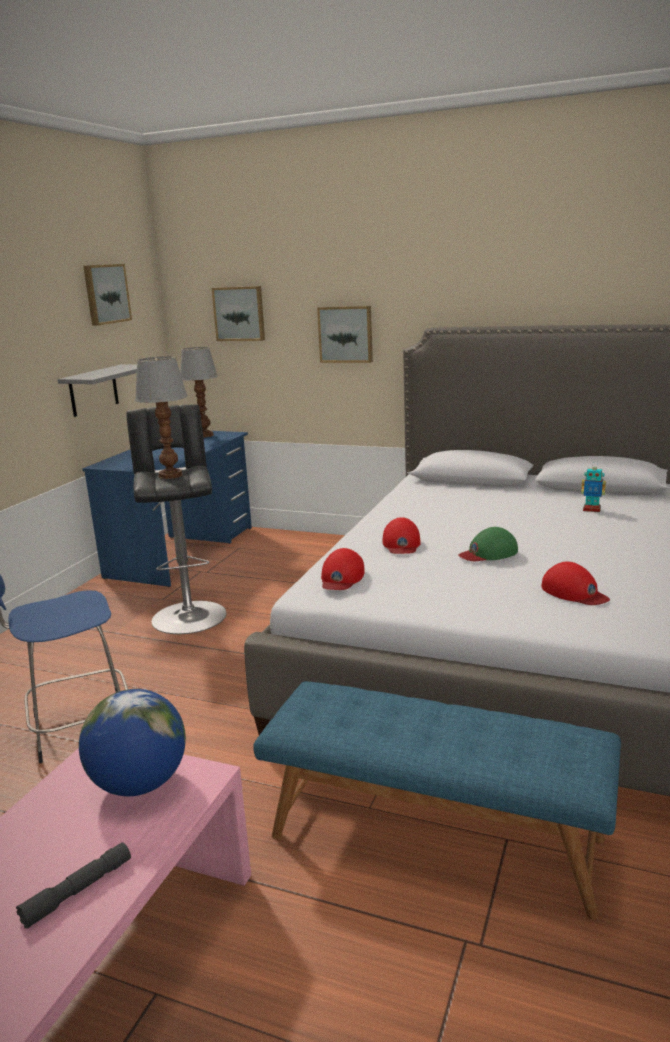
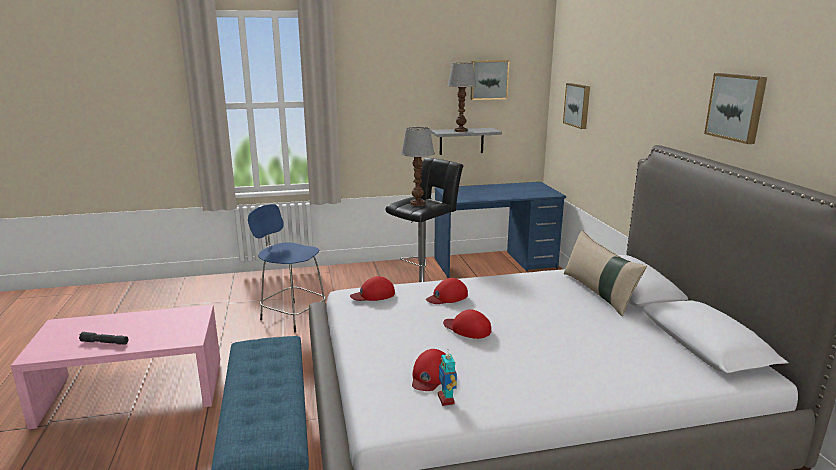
camera: 55 degrees right, 0 degrees up
(140, 784) = (179, 328): globe -> none
(204, 435) = (538, 189): table lamp -> table lamp (460, 131)
(346, 334) = (624, 136): picture -> picture (737, 107)
(470, 489) = (599, 293): none -> beige pillow
(488, 553) = (467, 328): green cap -> red cap
(591, 509) = (628, 350): toy robot -> toy robot (446, 399)

